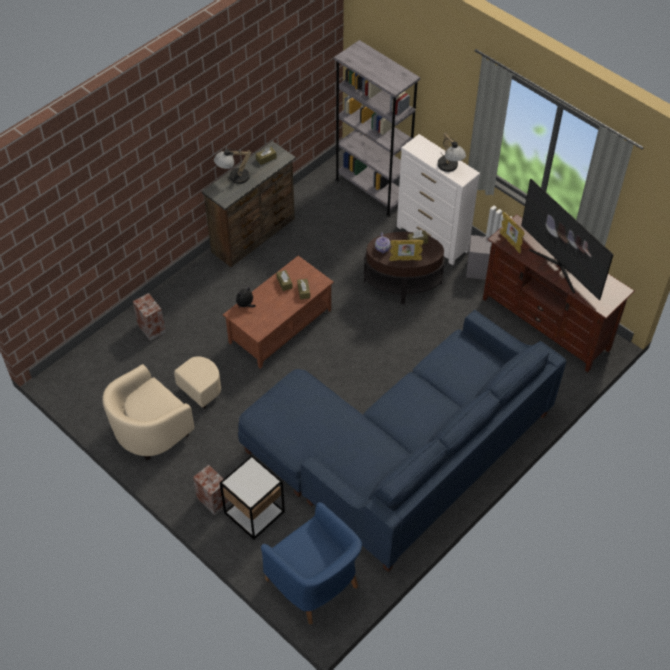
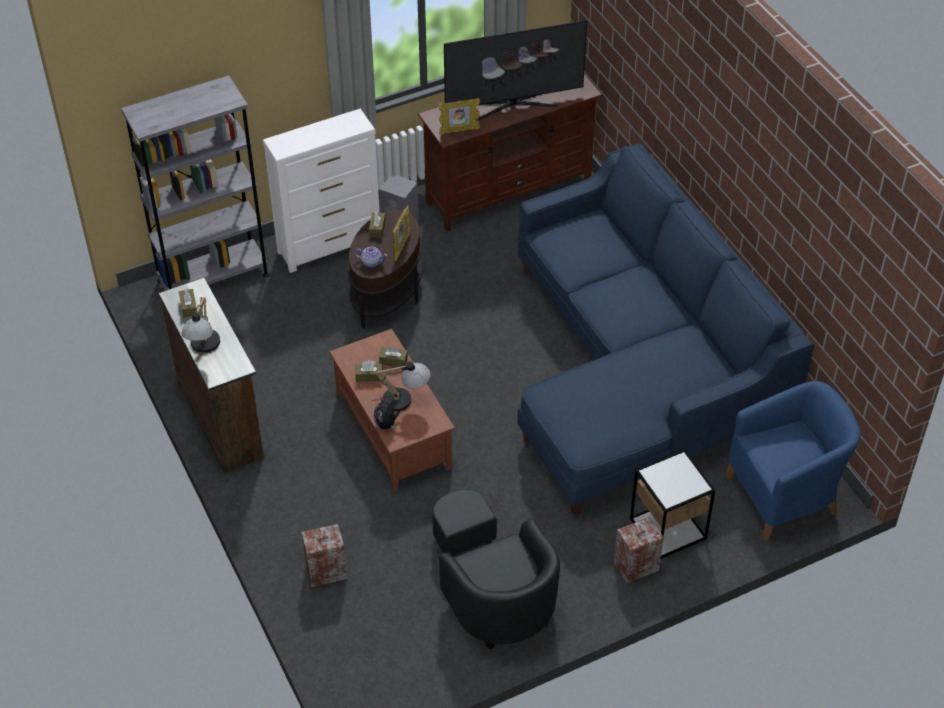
camera: 70 degrees left, 5 degrees down
(163, 422) = (493, 594): beige armchair -> black armchair
(450, 168) = (338, 130): table lamp -> table lamp (405, 400)

